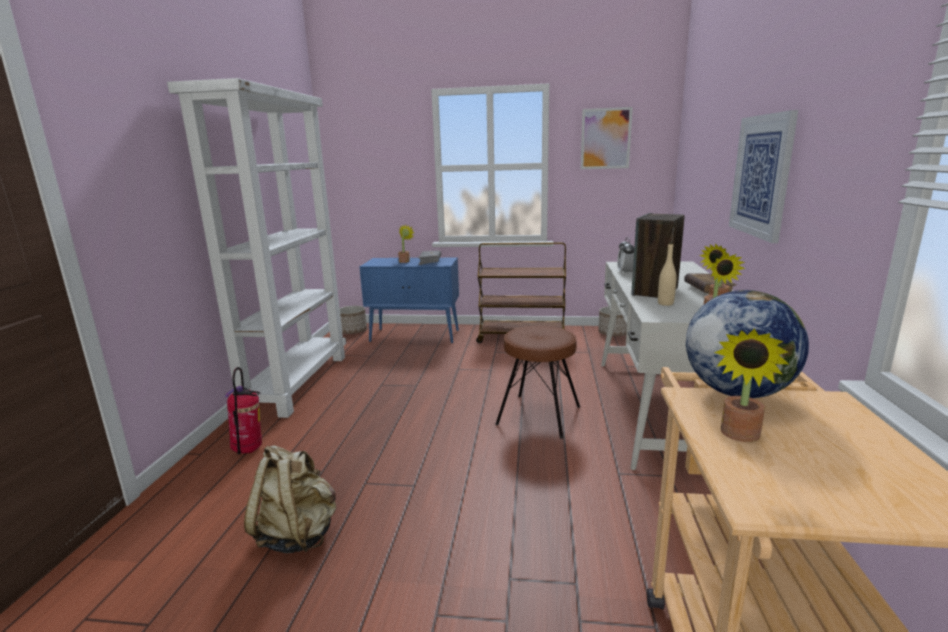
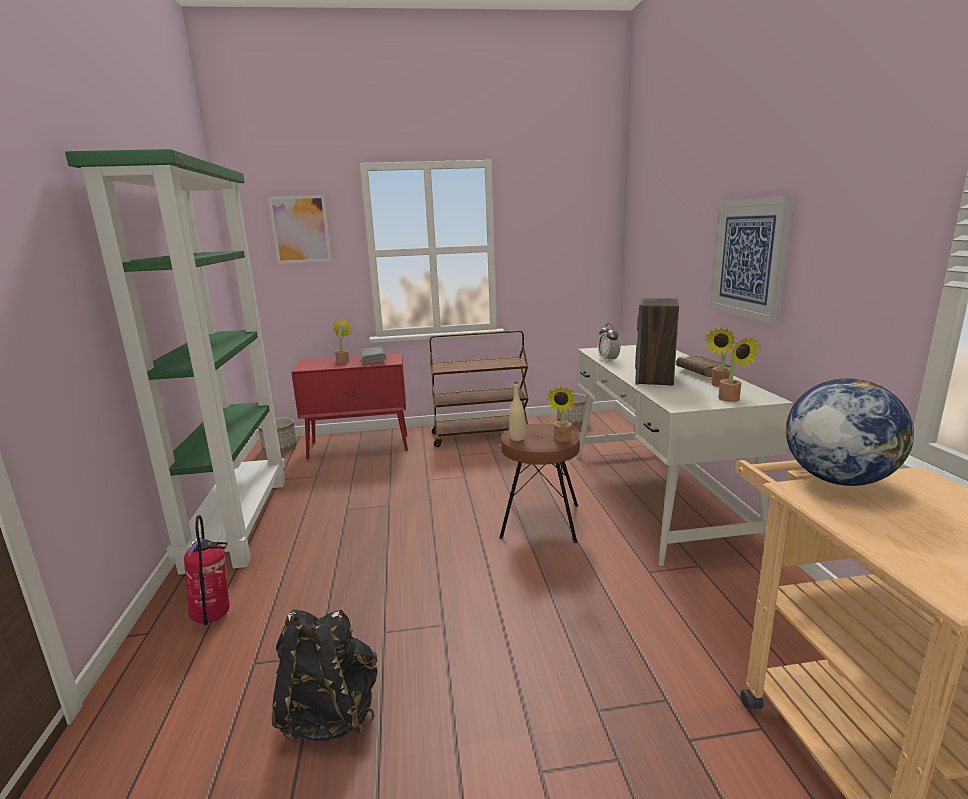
camera: 15 degrees left, 0 degrees up
(297, 382) = (238, 520): white bookcase -> green bookcase
(298, 534) = (330, 713): beige backpack -> black backpack
(415, 336) = (360, 446): blue cabinet -> red cabinet
(605, 138) = (552, 219): picture -> picture (300, 229)
(665, 303) = (675, 390): beige bottle -> beige bottle (517, 438)
(739, 436) = (880, 526): potted plant -> potted plant (562, 440)

